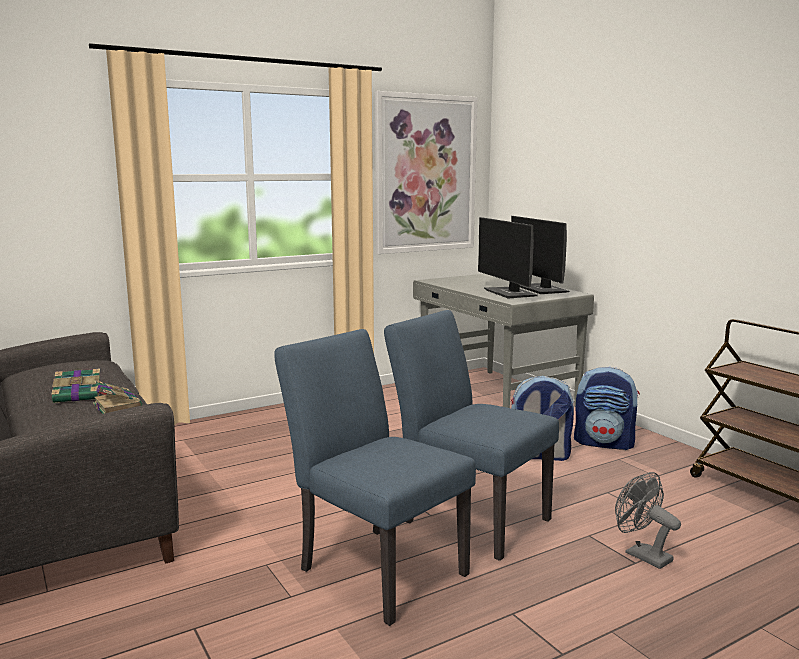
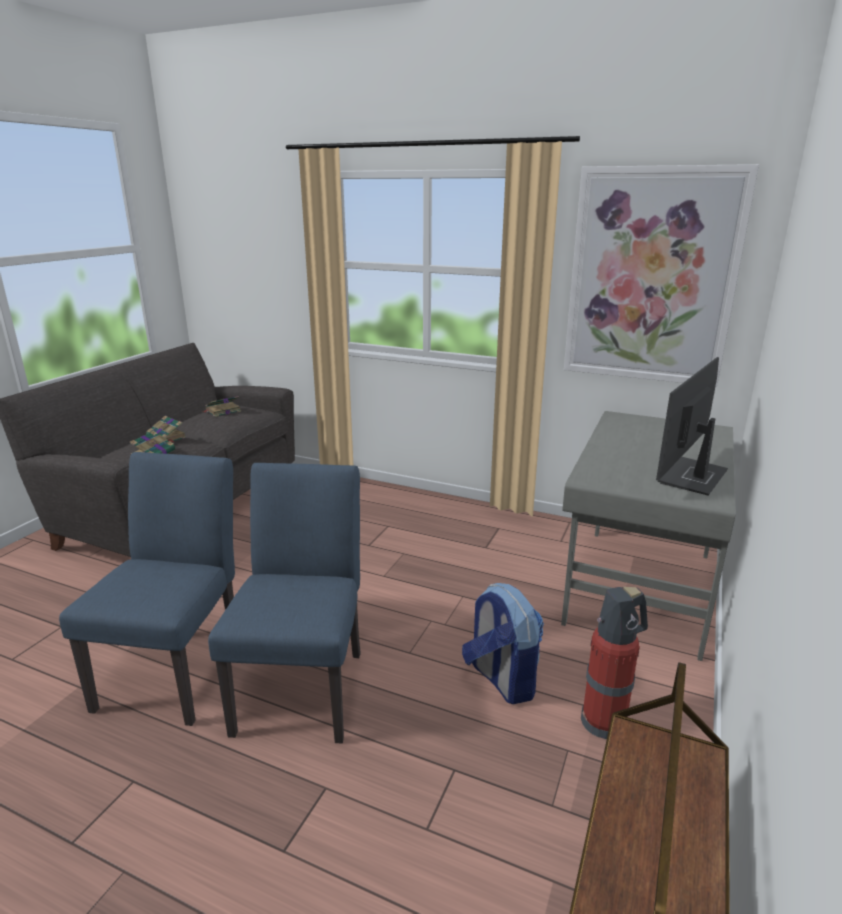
camera: 55 degrees right, 10 degrees up
(61, 368) = (222, 411): none -> book
(511, 293) = (628, 468): monitor -> none
(604, 443) = (605, 721): backpack -> fire extinguisher
(642, 555) = (306, 852): grey fan -> none

